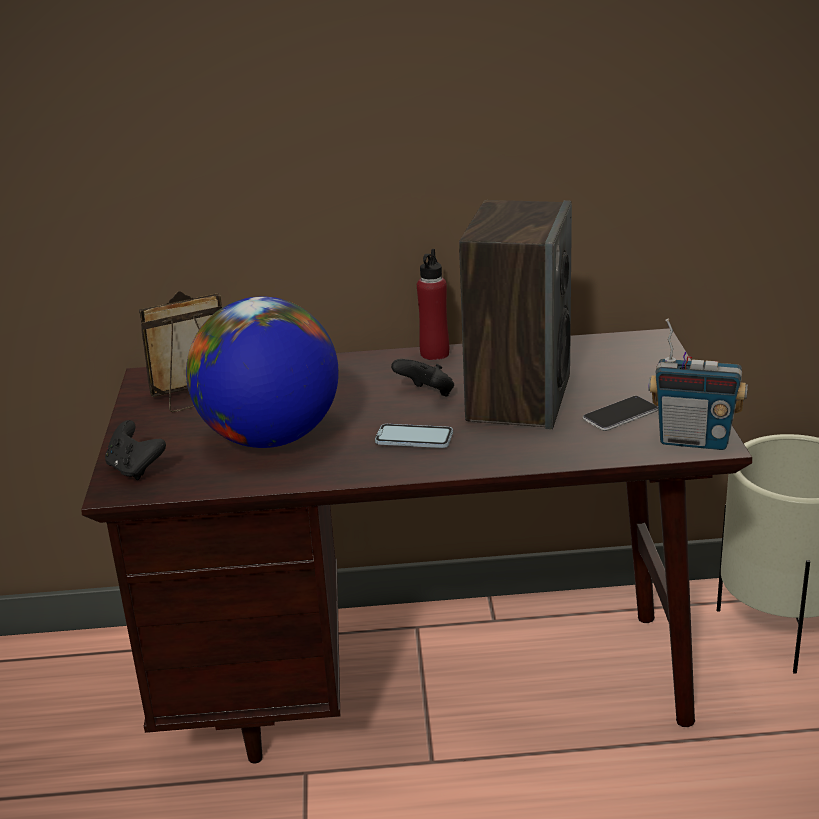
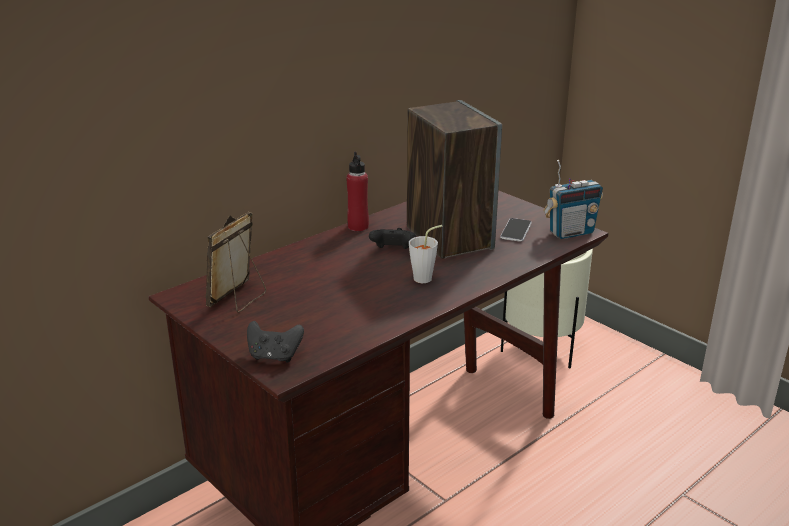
camera: 40 degrees left, 0 degrees up
(270, 438) = (336, 306): globe -> none
(414, 438) = (426, 278): phone -> grey cup

